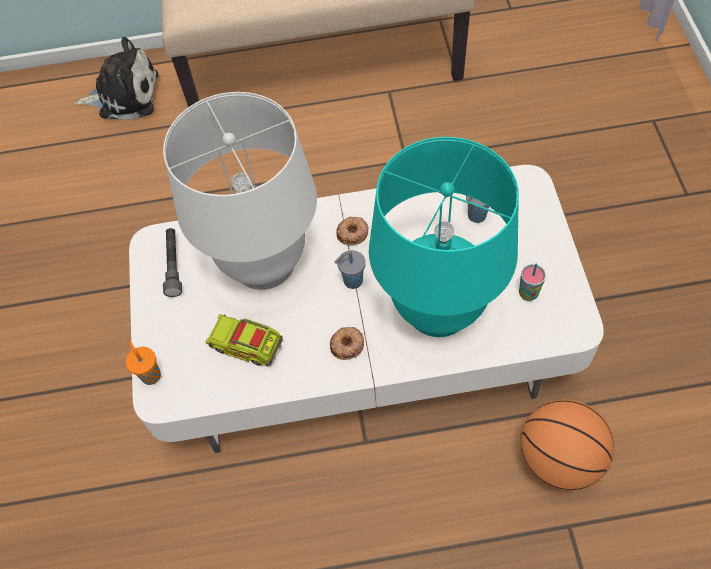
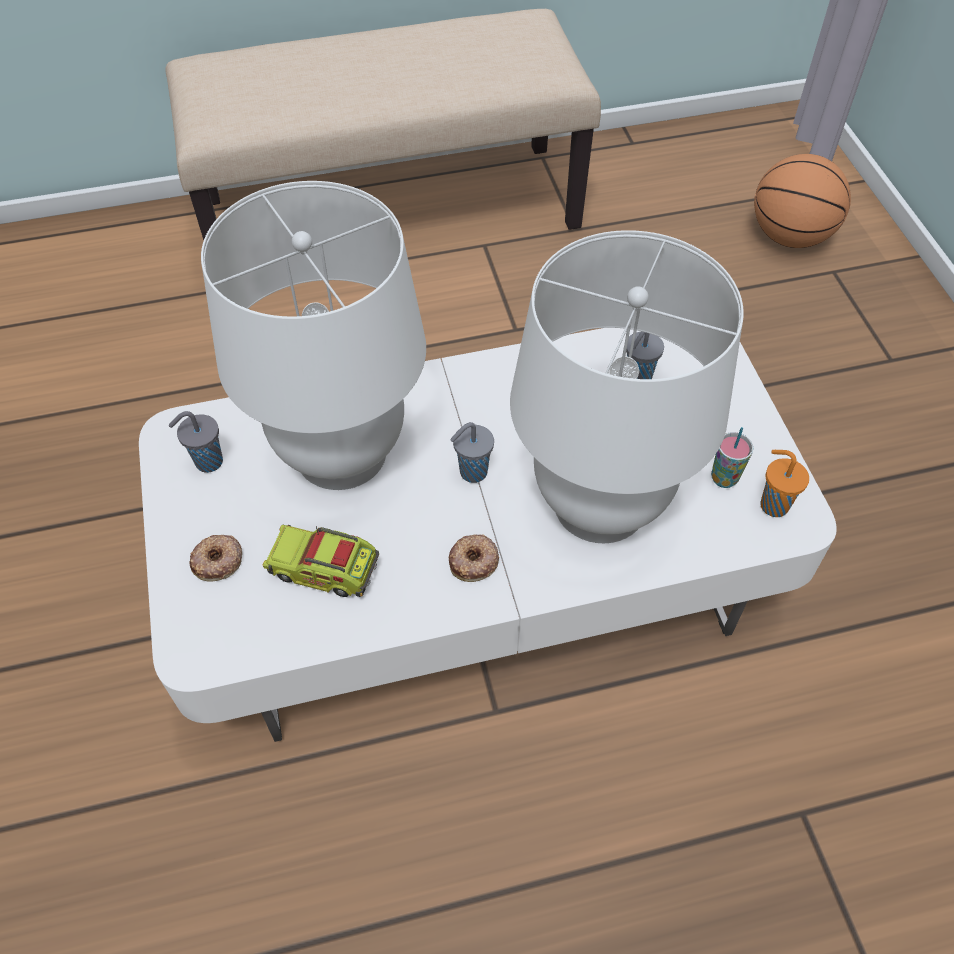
camera: 10 degrees left, 5 degrees down
(124, 95) = (119, 258): plush toy -> none
(150, 374) = (179, 619): orange cup -> orange cup (772, 504)
(173, 265) = (207, 462): grey flashlight -> grey cup
(353, 233) = (466, 408): donut -> donut (218, 561)
(438, 308) = (600, 503): turquoise table lamp -> white table lamp
(559, 458) = (774, 717): basketball -> basketball (790, 236)

